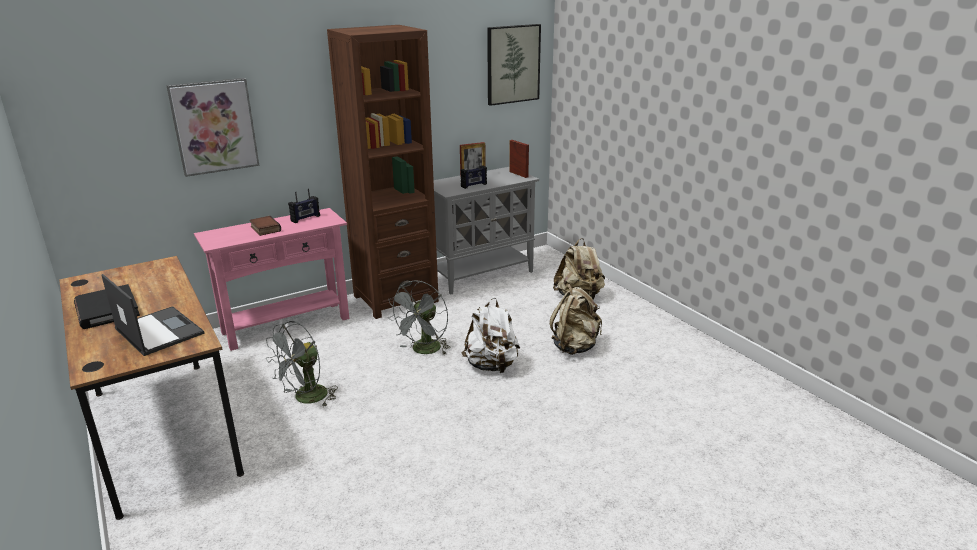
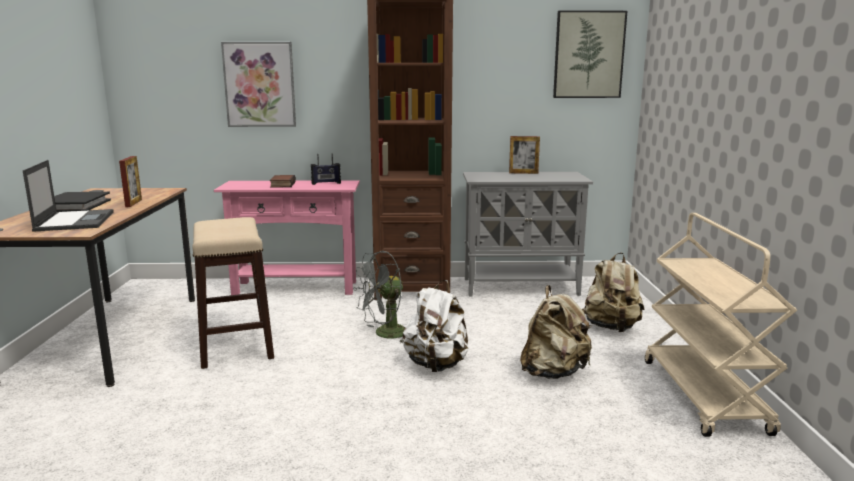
camera: 30 degrees right, 10 degrees down
(306, 399) = (236, 344): grey fan -> stool
(474, 185) = (511, 178): radio -> none
(518, 174) = (575, 176): picture frame -> picture frame (133, 203)
(675, 336) = (704, 396): none -> beige cart

